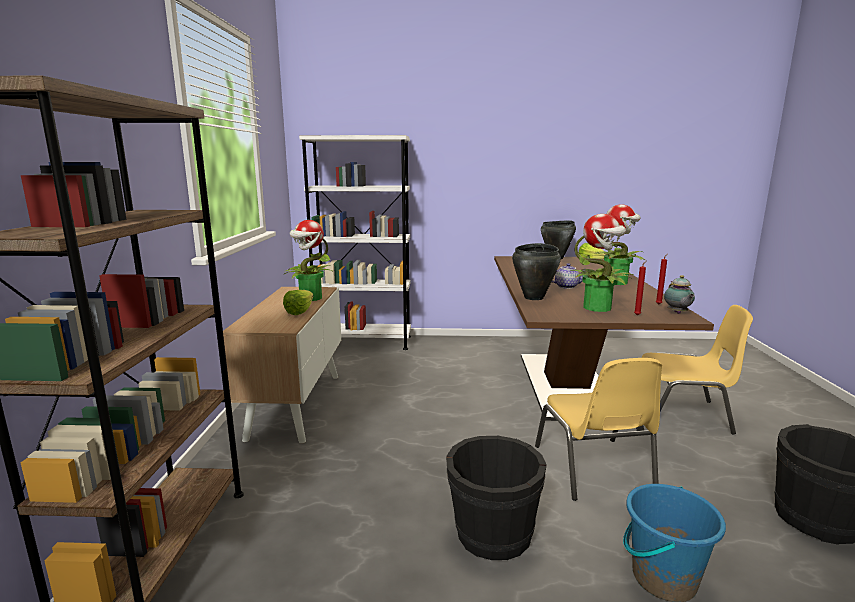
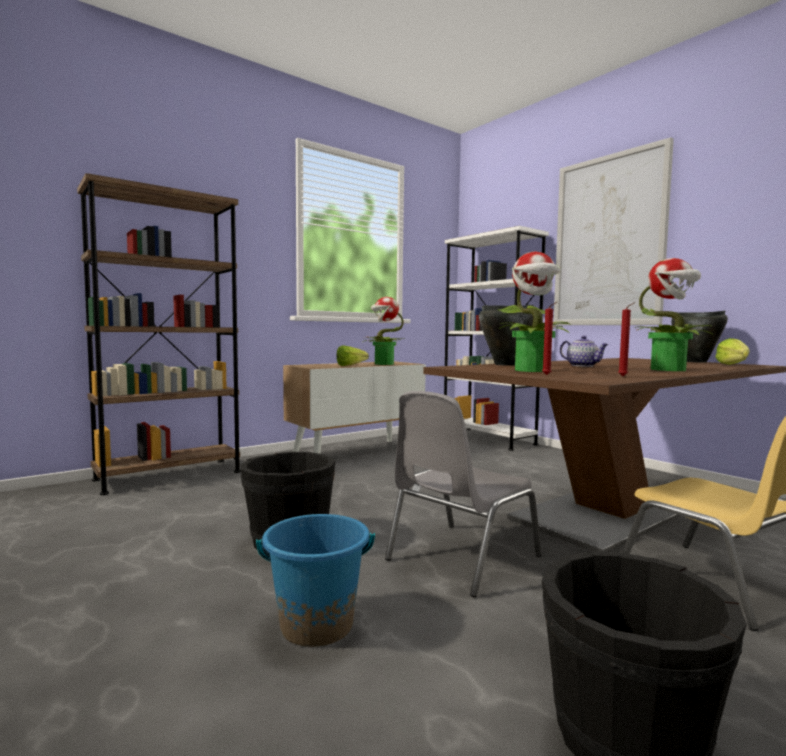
camera: 50 degrees right, 10 degrees down
(470, 154) = (608, 241): none -> picture
(594, 469) = (460, 558): yellow chair -> grey chair
(677, 313) = (607, 379): teapot -> none

